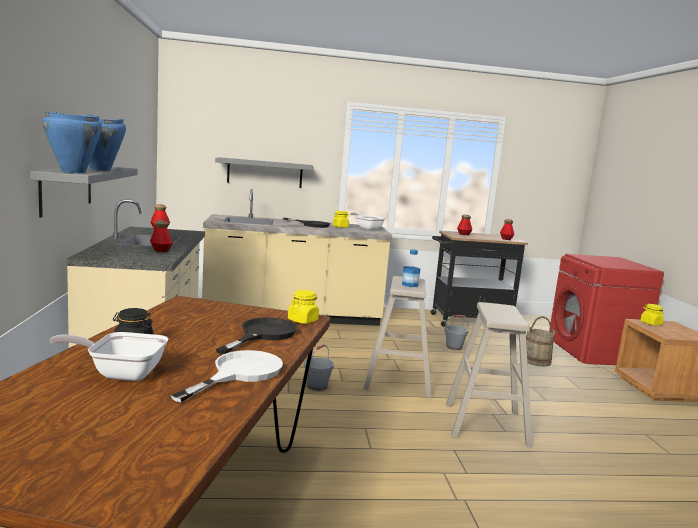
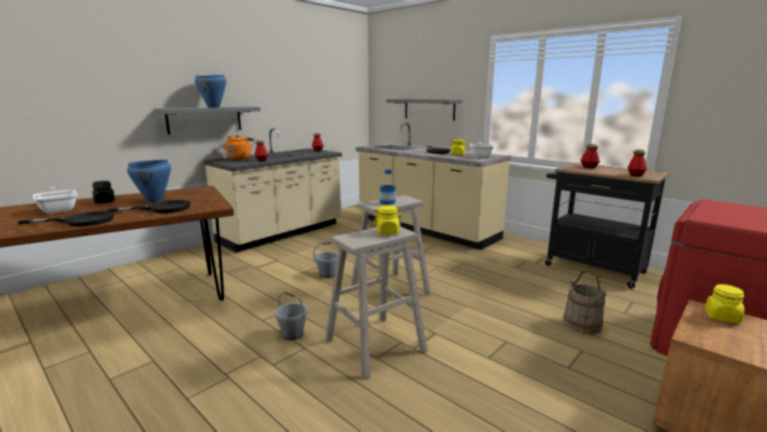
camera: 50 degrees right, 5 degrees up
(74, 172) = (175, 108): blue cooking pot -> blue cooking pot (155, 201)
(113, 250) = (239, 158): none -> orange kettle
(239, 373) = (81, 221): white frying pan -> black frying pan
(303, 320) = (209, 207): yellow jar -> yellow jar (388, 232)
(454, 347) = (511, 283): grey bucket -> grey bucket (293, 334)

